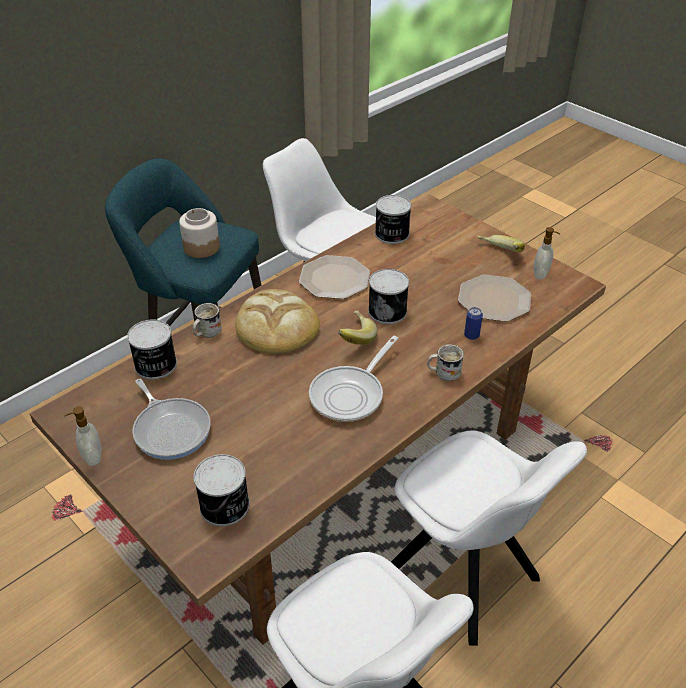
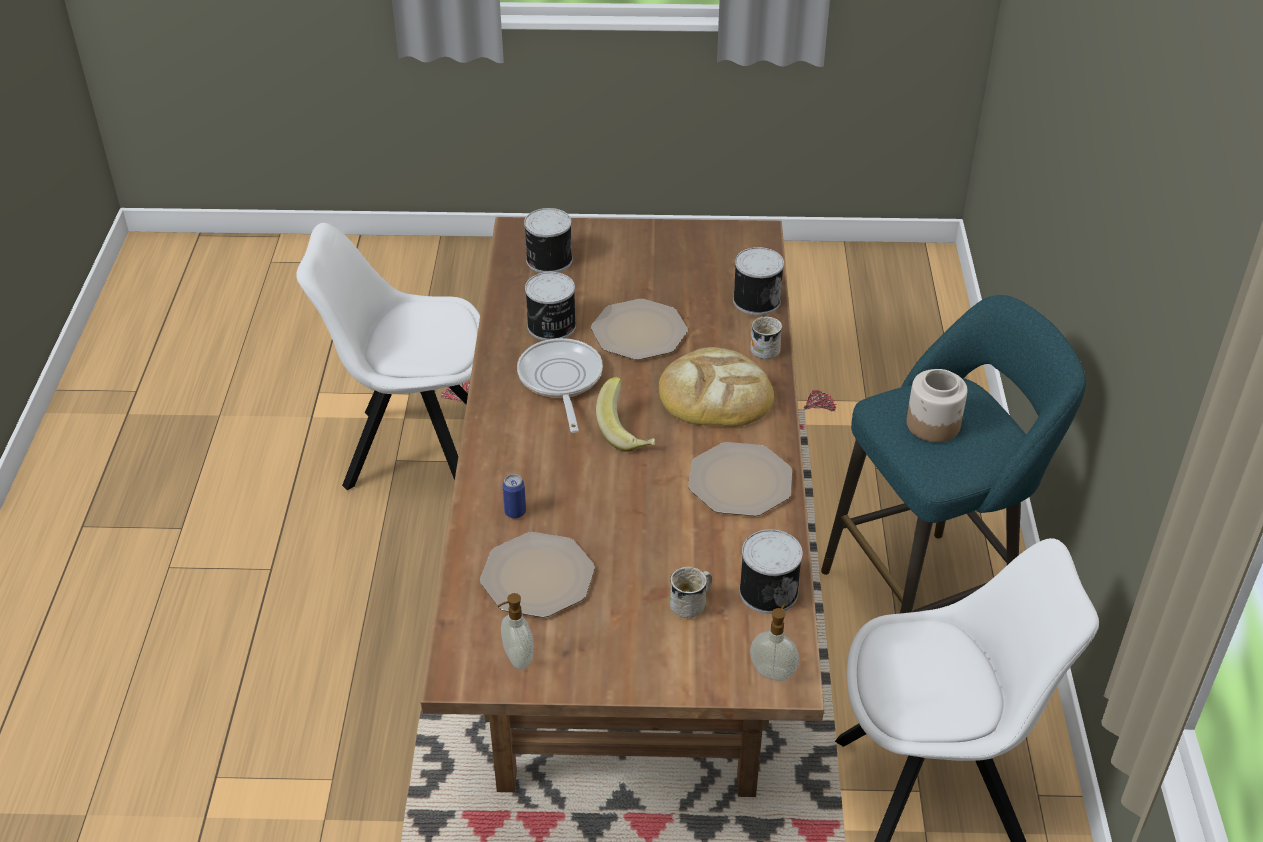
camera: 135 degrees right, 0 degrees up
(92, 457) = (686, 227): soap dispenser -> soap dispenser (773, 671)
(171, 429) = (662, 272): frying pan -> none
(255, 395) = (639, 331): none -> plate
(388, 311) = (634, 482): can -> can (551, 326)
(443, 373) = (500, 453): white mug -> white mug (692, 603)
(463, 575) = (418, 593): white chair -> none
(498, 254) = (603, 654): banana -> none

